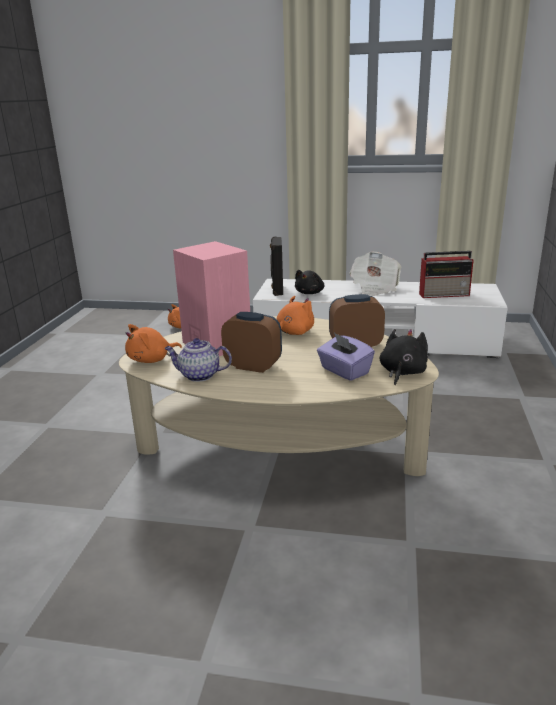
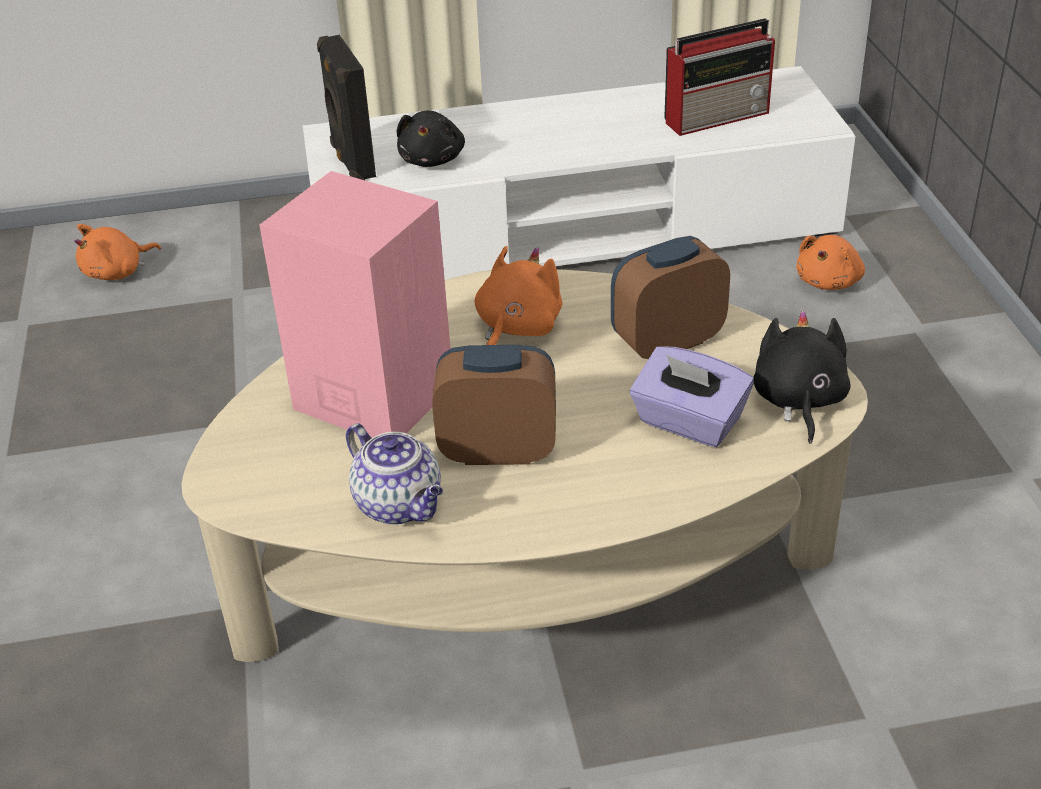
camera: 20 degrees left, 15 degrees up
(151, 360) = (261, 480): orange plush toy -> orange plush toy (829, 281)
(198, 375) = (400, 505): teapot -> teapot turned 120 degrees counterclockwise
(374, 288) = (564, 120): newspaper -> none

